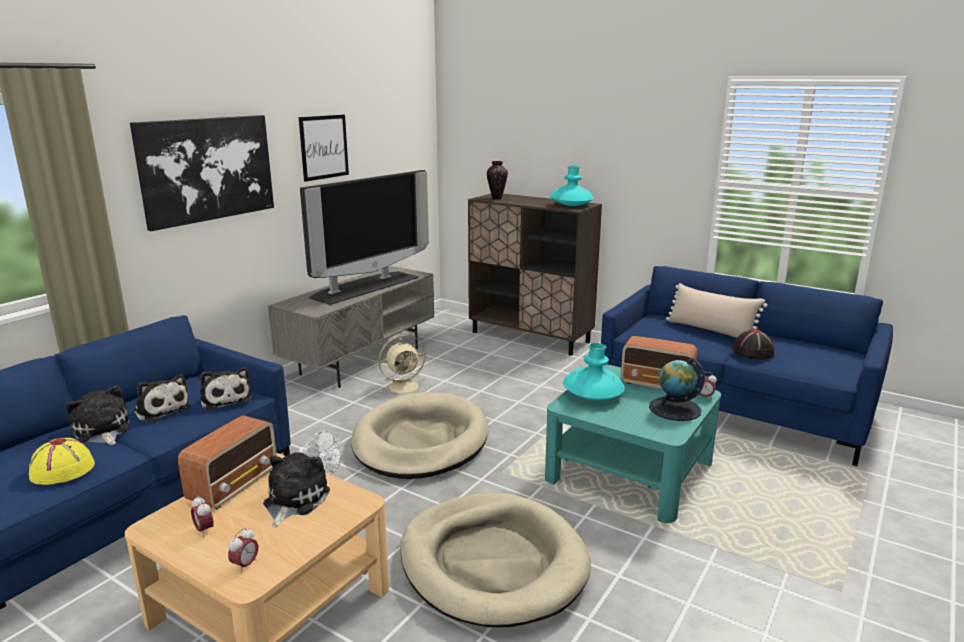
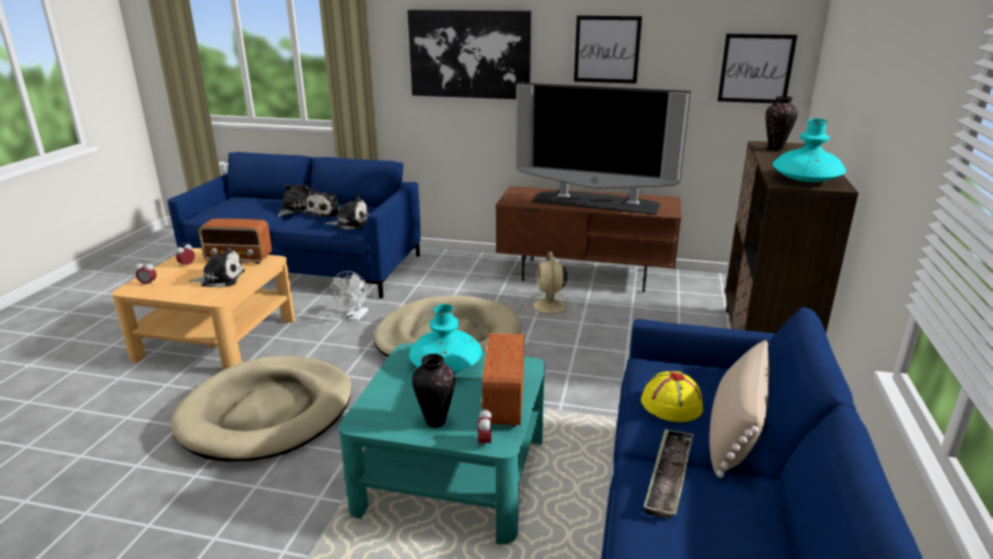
camera: 70 degrees right, 5 degrees up
(62, 470) = (243, 215): yellow hat -> yellow hat (671, 404)
(225, 399) = (350, 223): plush toy -> plush toy turned 120 degrees counterclockwise
(361, 360) = (586, 275): grey tv stand -> brown tv stand
(405, 386) = (549, 307): beige fan -> beige fan turned 45 degrees clockwise
(411, 150) = (756, 68): none -> picture
(675, 409) = (435, 421): globe -> vase
(753, 352) = (668, 476): black hat -> tray

